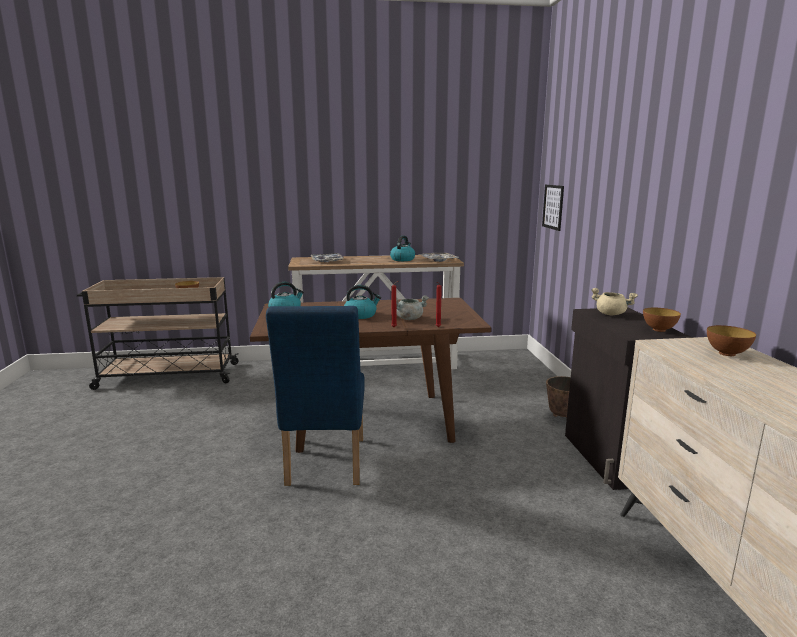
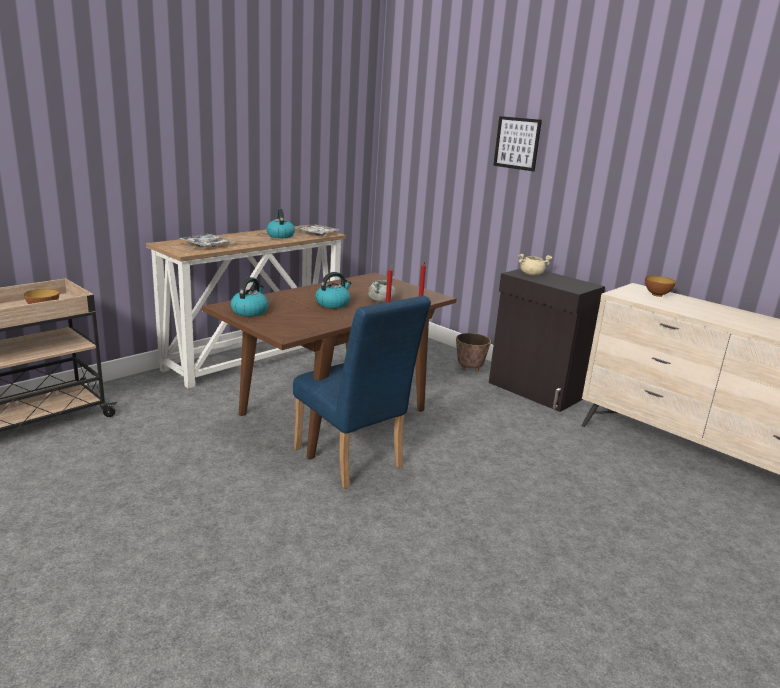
camera: 40 degrees left, 5 degrees up
(553, 207) = (406, 173): picture -> picture (517, 143)
(659, 330) = (579, 283): bowl -> none

